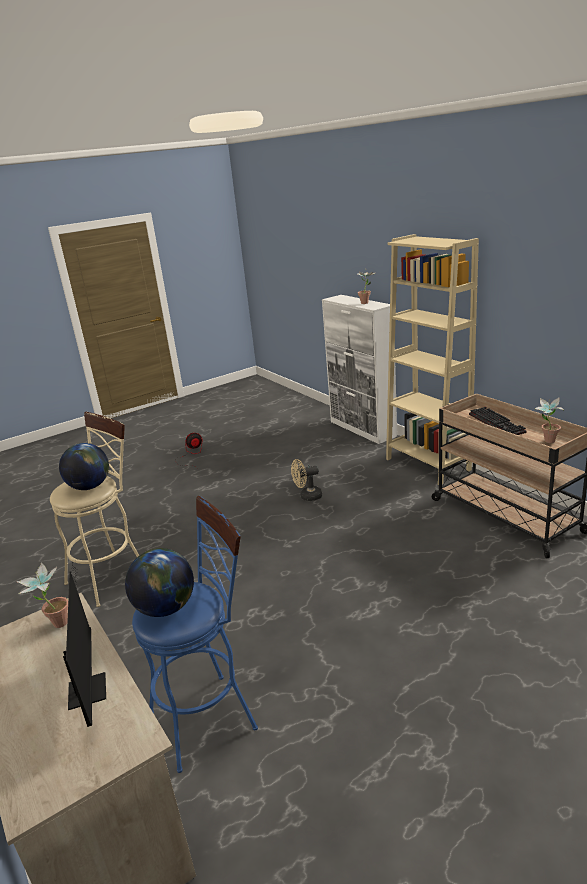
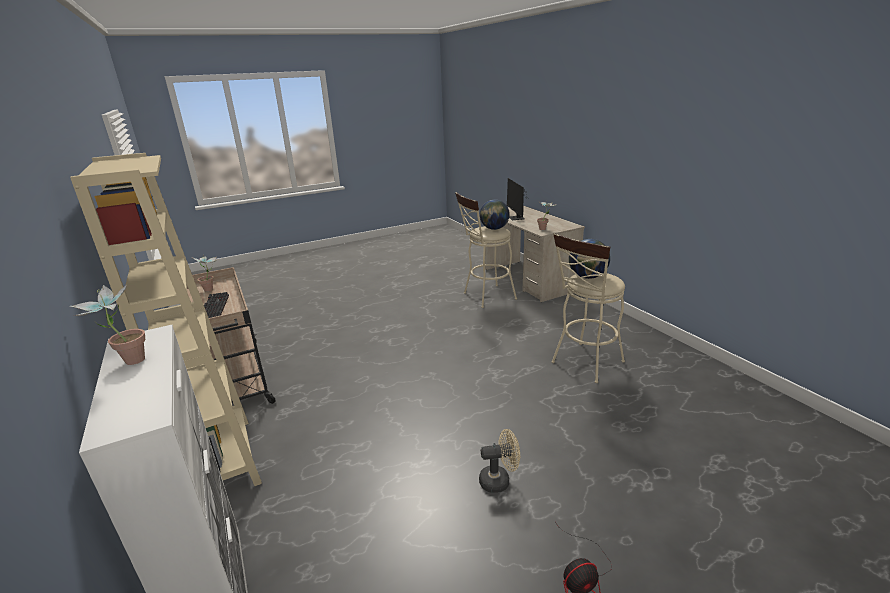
camera: 175 degrees left, 0 degrees up
(211, 715) = (485, 297): blue stool -> beige stool
(307, 497) = (396, 428): beige fan -> beige fan (499, 480)

